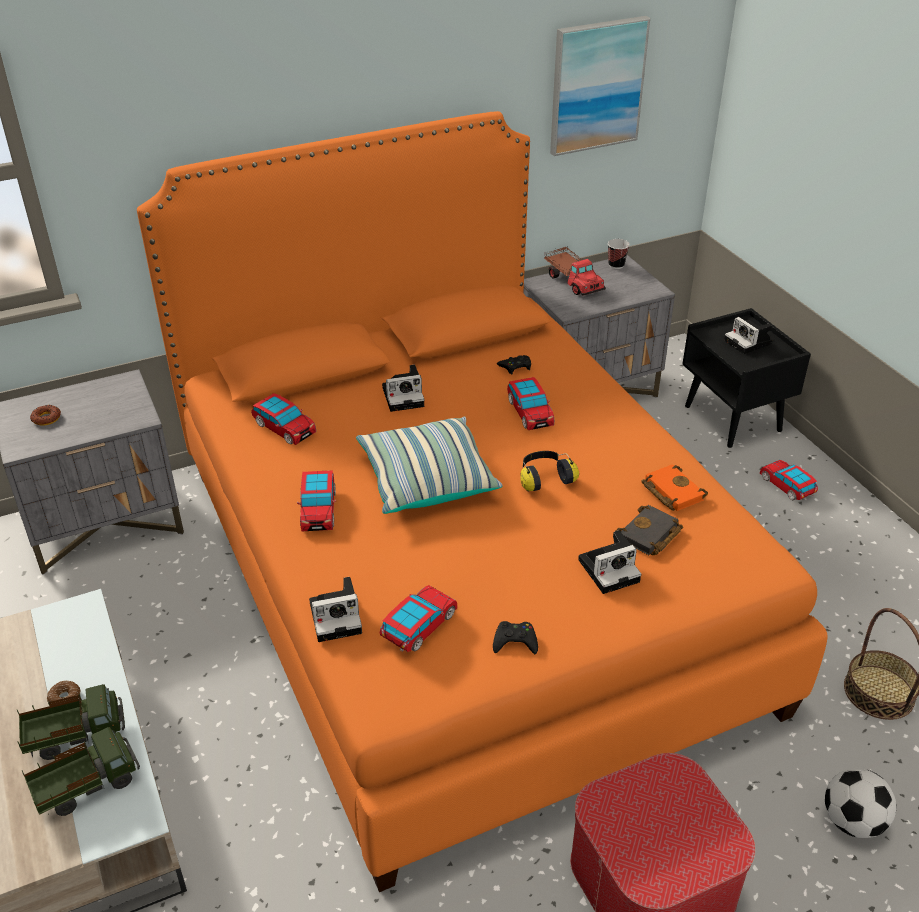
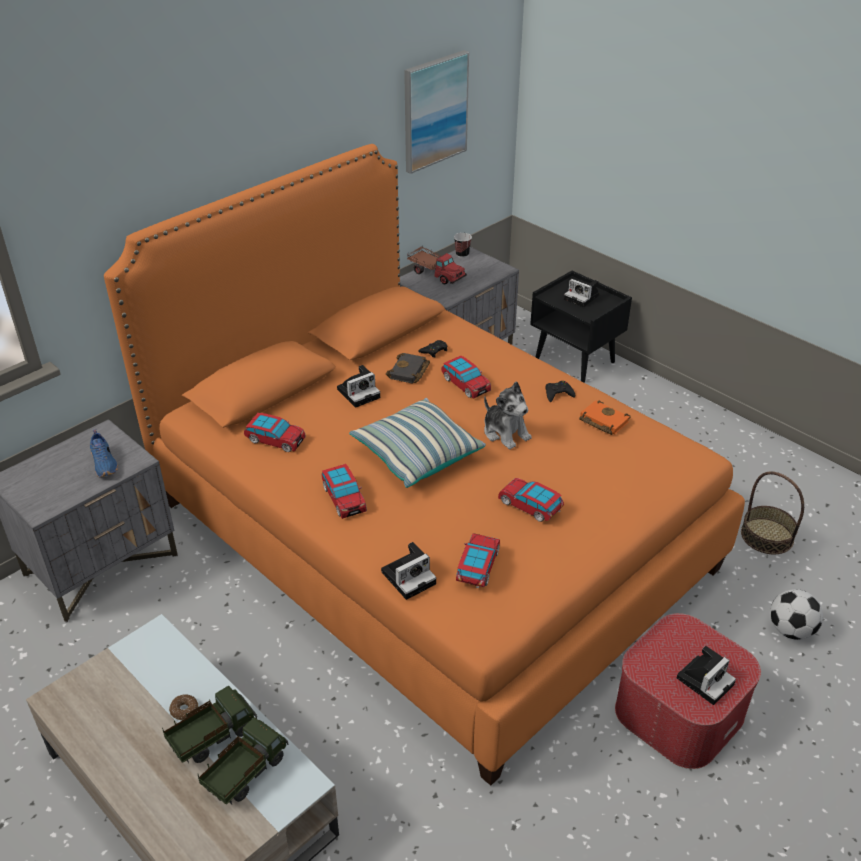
camera: 20 degrees left, 0 degrees up
(46, 418) = (48, 480): donut -> none
(108, 414) = (105, 463): none -> blue shoe
(515, 641) = (553, 559): black game controller -> black game controller (558, 394)
(544, 478) = (505, 433): headphones -> plush toy
(610, 569) = (591, 488): camera -> camera (705, 679)
(649, 536) = (605, 457): black book -> black book (409, 372)
(787, 486) = (637, 403): toy car -> toy car (530, 506)

